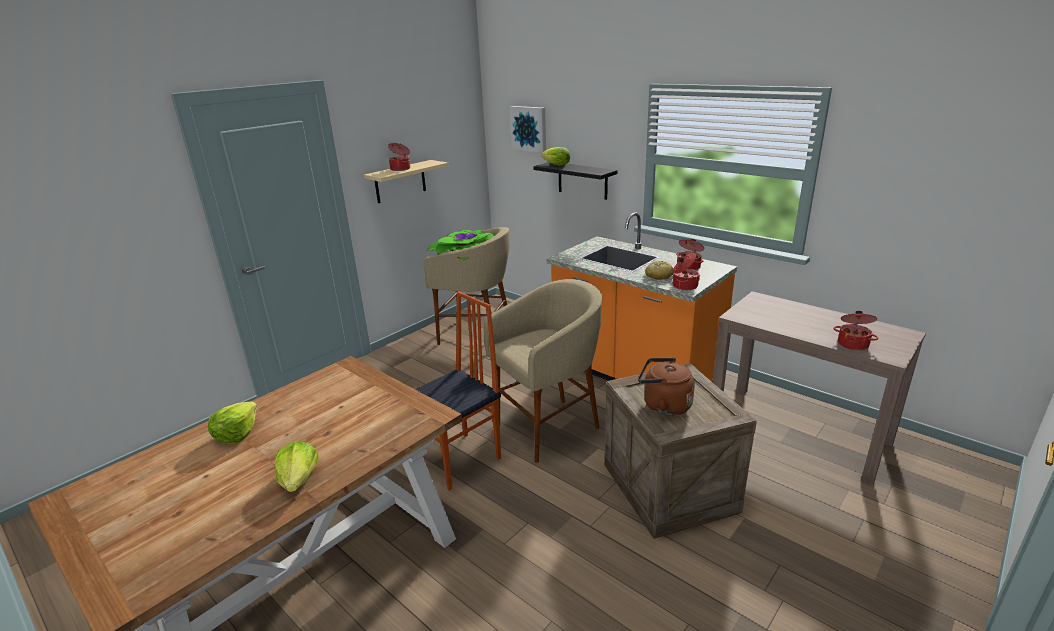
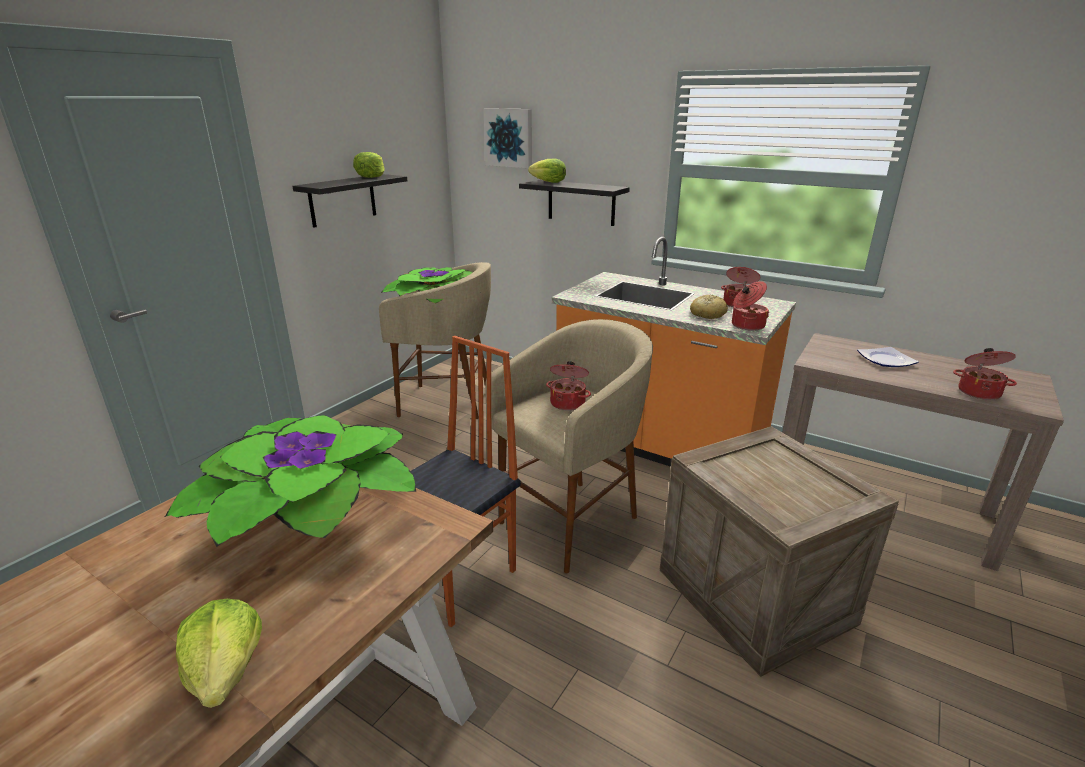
camera: 10 degrees left, 0 degrees up
(237, 433) = (100, 584): lettuce -> lettuce (371, 176)
(353, 405) = (310, 518): none -> potted plant
(400, 181) = (342, 200): beige shelf -> black shelf
(401, 169) = (344, 181): cooking pot -> cooking pot (568, 403)
(663, 405) = (766, 486): brown kettle -> none
(794, 316) = (884, 360): none -> plate

